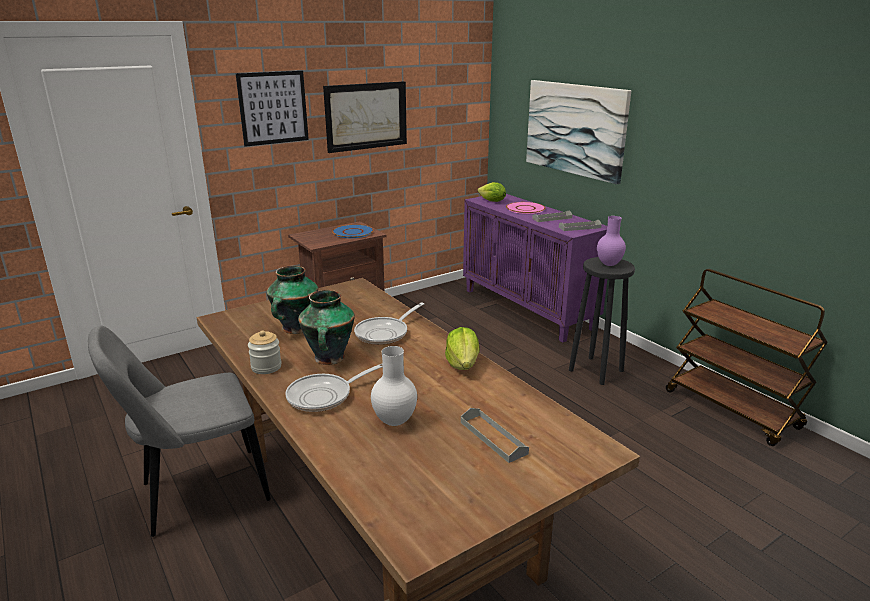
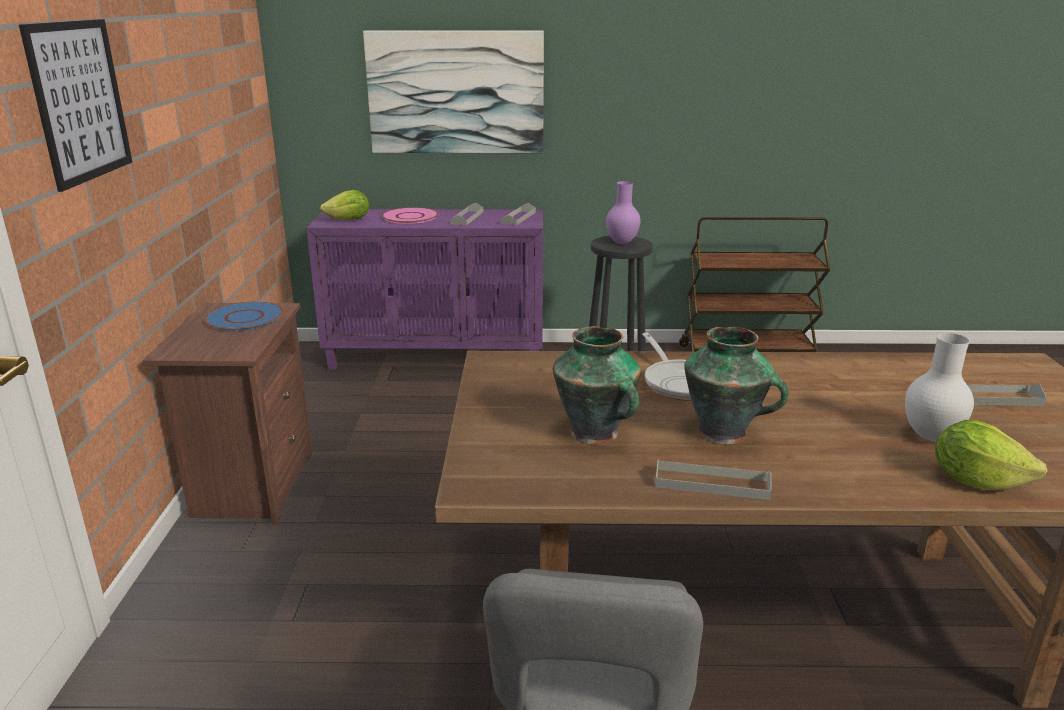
camera: 55 degrees left, 0 degrees up
(266, 367) = (711, 484): jar -> grey tray
(325, 396) = (836, 462): frying pan -> none
(366, 116) = (177, 107): picture -> none
(462, 364) = (809, 367): lettuce -> lettuce (976, 481)

